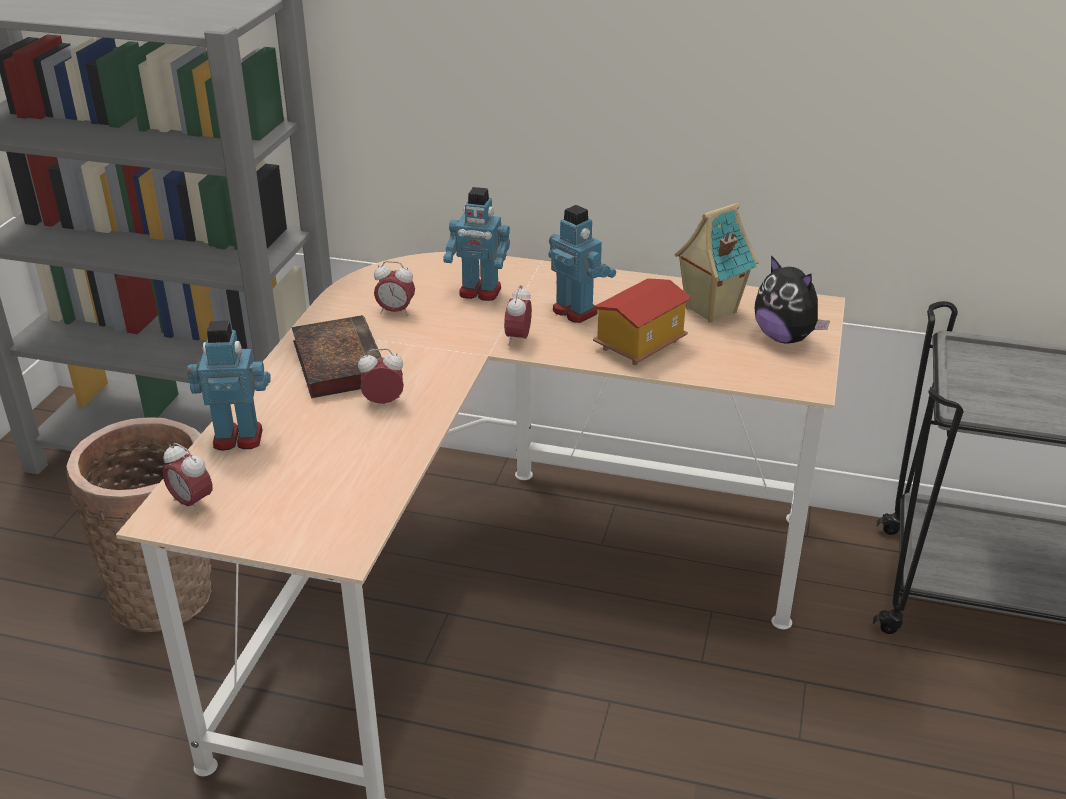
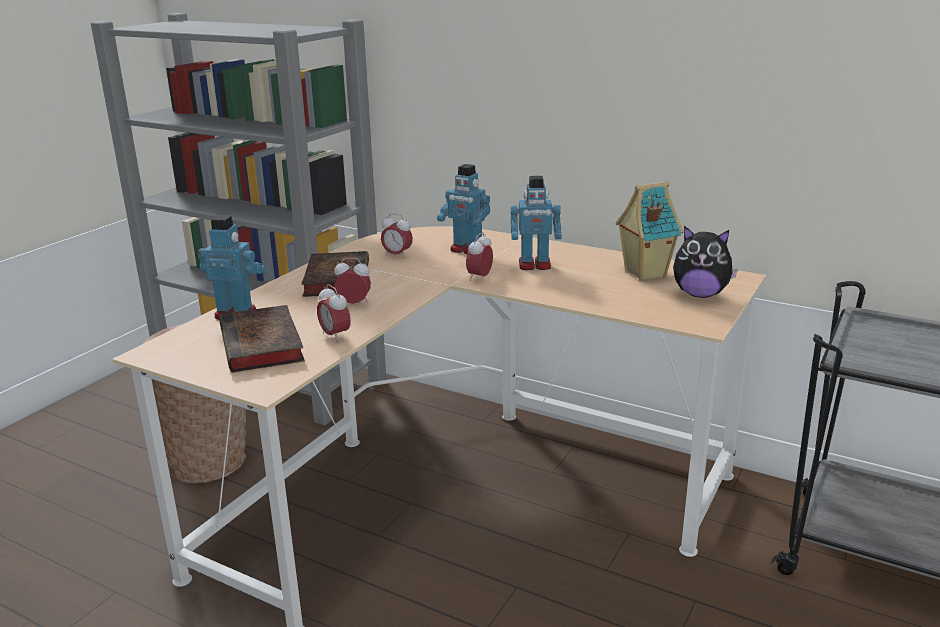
camera: 15 degrees right, 10 degrees down
(192, 503) = (176, 347): alarm clock -> alarm clock (335, 336)
(304, 486) = (263, 346): none -> book
(576, 311) = (534, 265): toy robot -> toy robot turned 120 degrees clockwise
(639, 344) = (574, 288): toy house -> none
(785, 338) = (700, 294): plush toy -> plush toy turned 45 degrees counterclockwise

